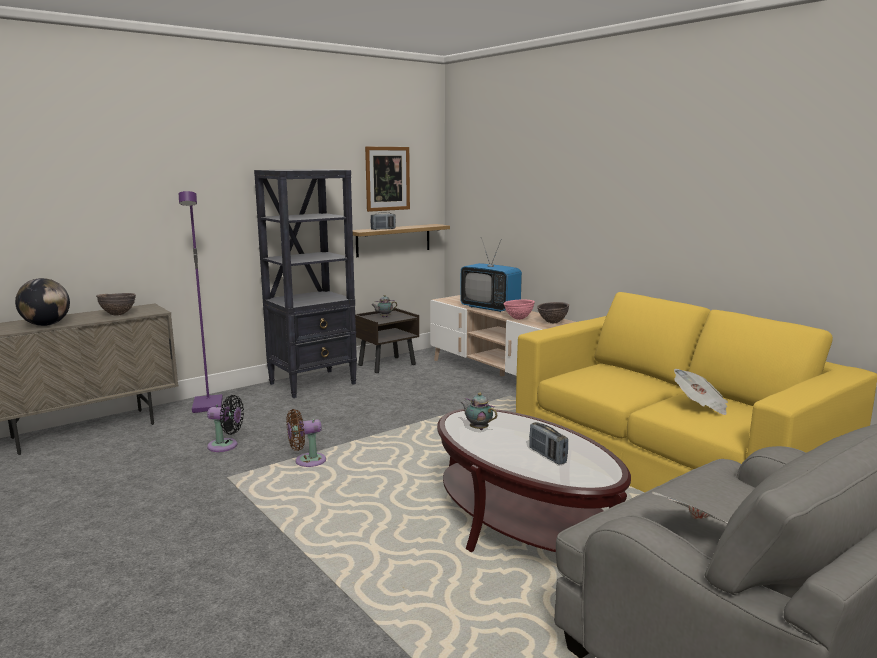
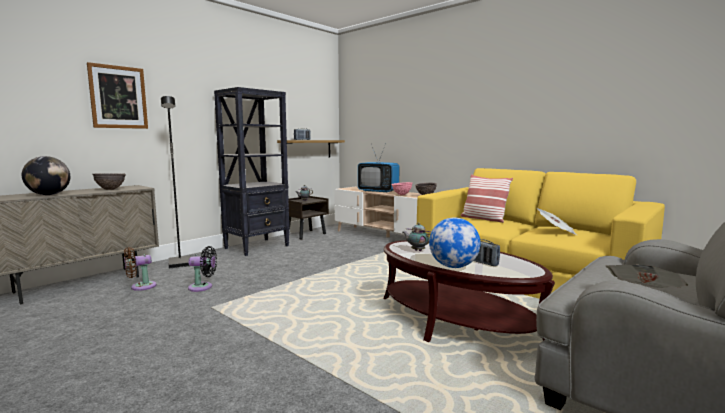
camera: 10 degrees left, 5 degrees down
(208, 406) = (181, 263): purple floor lamp -> black floor lamp
(307, 461) = (272, 293): brown fan -> brown fan (140, 287)
(387, 178) = (303, 106): picture -> picture (118, 97)
(504, 461) = (453, 266): none -> globe
(614, 372) = (484, 219): none -> pillow

